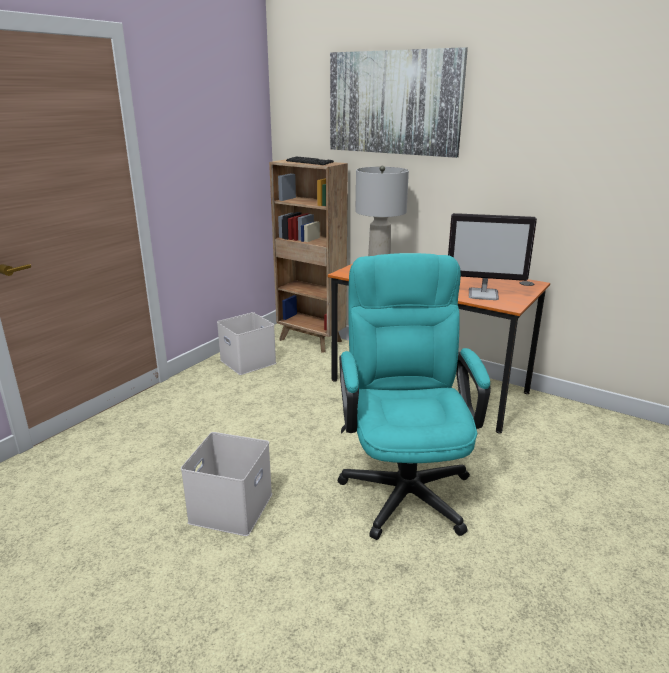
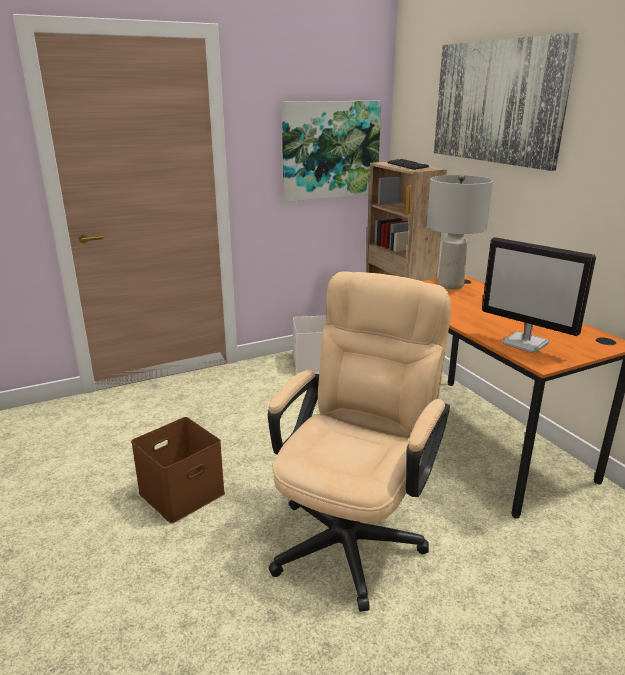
camera: 30 degrees right, 0 degrees up
(228, 152) = (330, 150): none -> picture
(230, 506) = (182, 492): white storage box -> brown storage box
(404, 483) = (354, 532): turquoise office chair -> beige office chair

